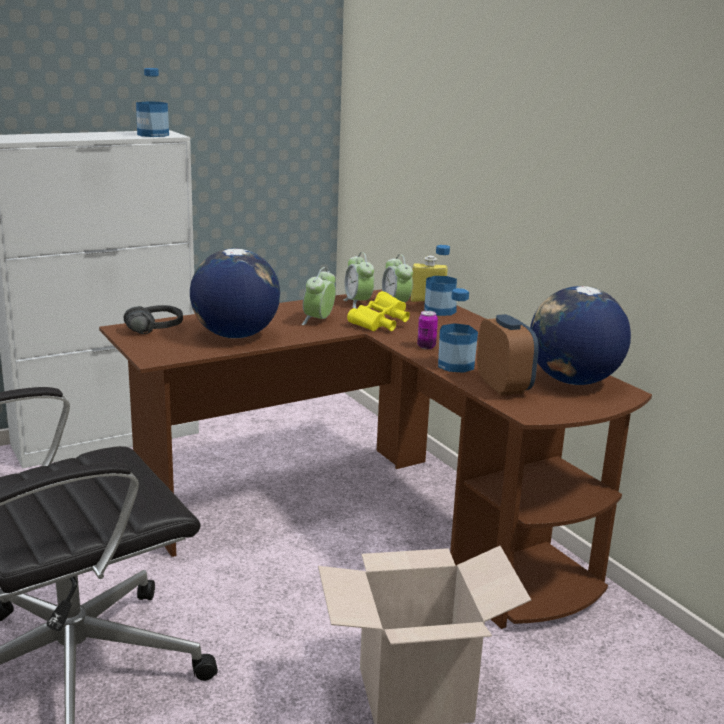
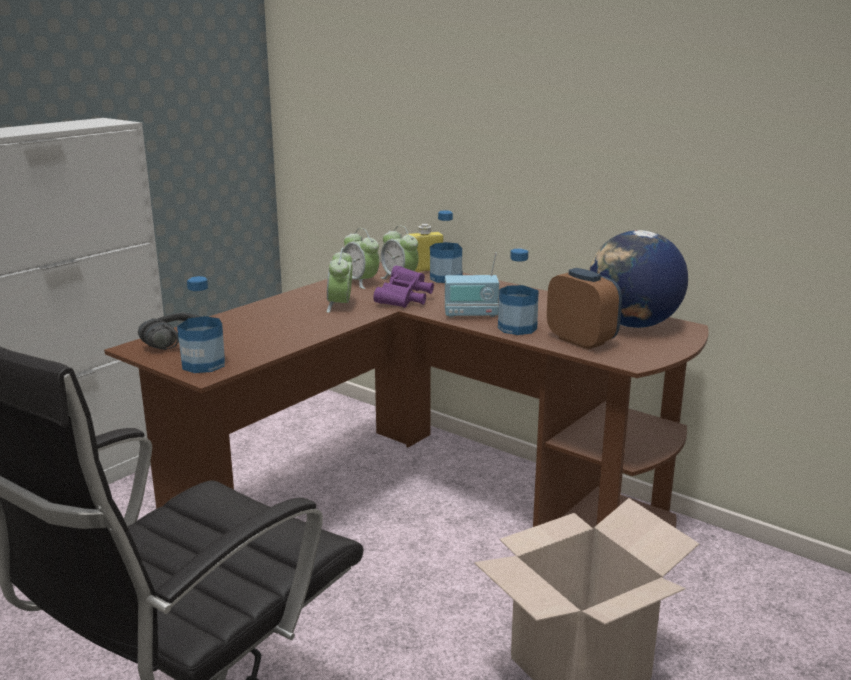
camera: 20 degrees left, 0 degrees up
(153, 135) = (97, 123): bottle -> bottle (203, 364)
(235, 335) = (269, 334): globe -> none
(380, 324) = (405, 300): yellow binoculars -> purple binoculars
(426, 346) = (471, 314): can -> radio

